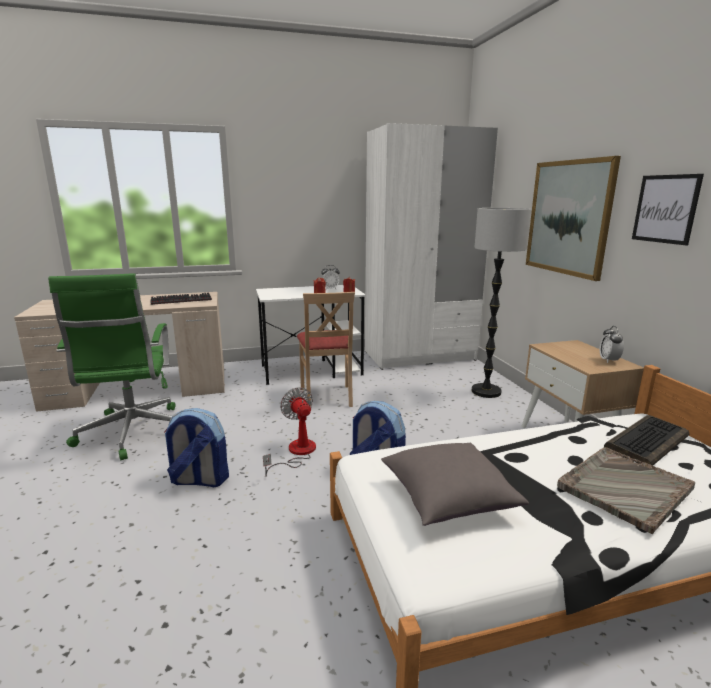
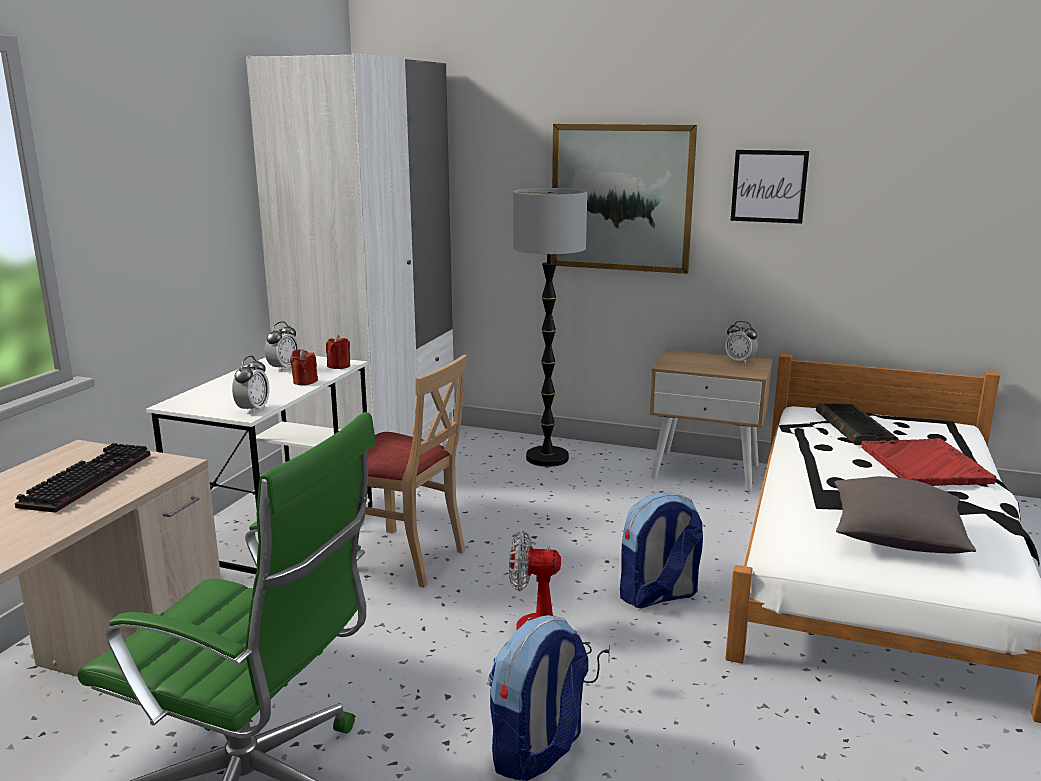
camera: 55 degrees left, 0 degrees up
(274, 297) = (253, 410): none -> alarm clock
(624, 488) = (925, 465): grey tray -> red tray

